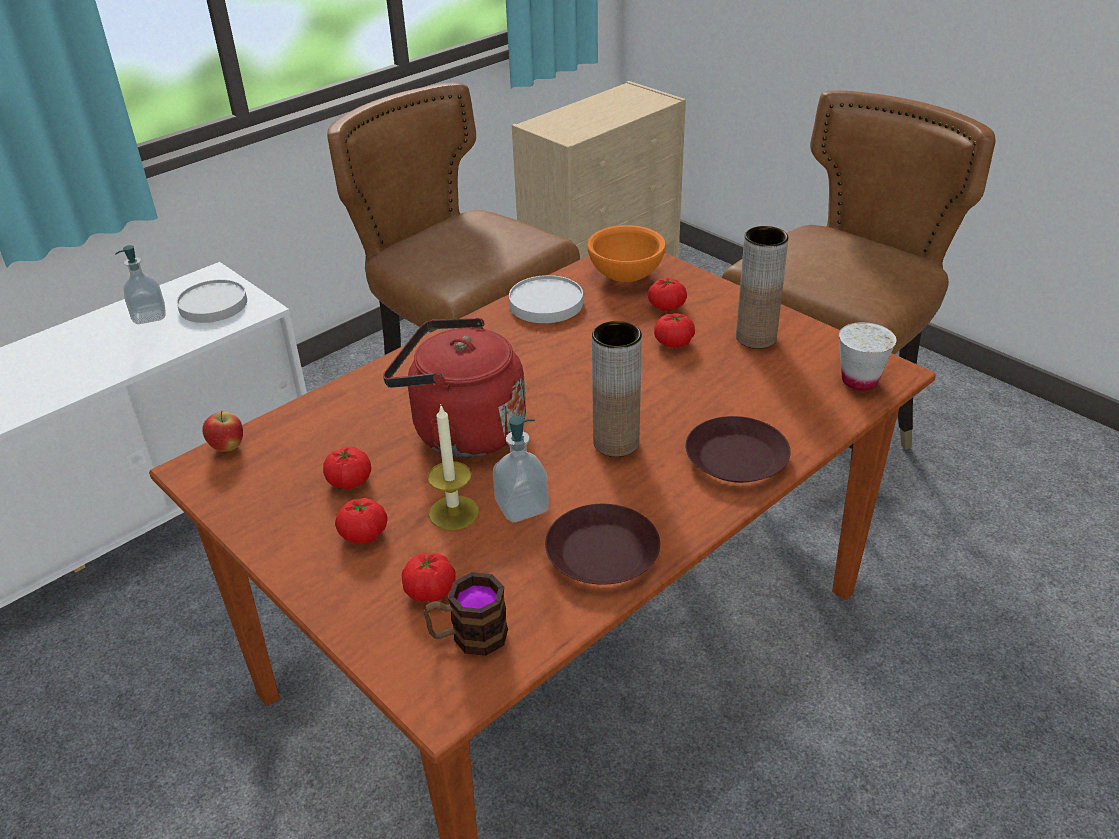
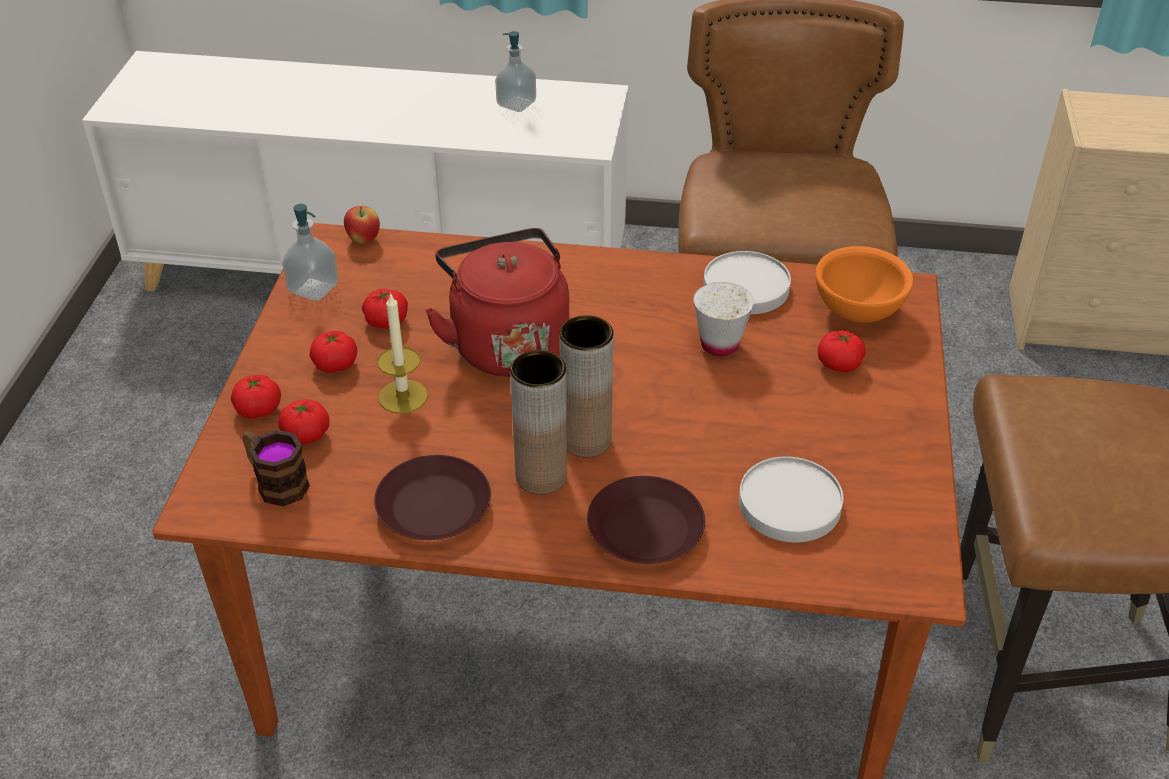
camera: 50 degrees right, 5 degrees up
(214, 305) = (568, 122): white plate -> white plate (790, 504)
(522, 507) = (446, 430): soap dispenser -> soap dispenser (313, 288)
(674, 343) = (782, 399): tomato -> tomato (258, 409)
(756, 338) = (860, 451): brown vase -> brown vase (541, 476)
(859, 381) = (873, 562): white cup -> white cup (719, 344)

